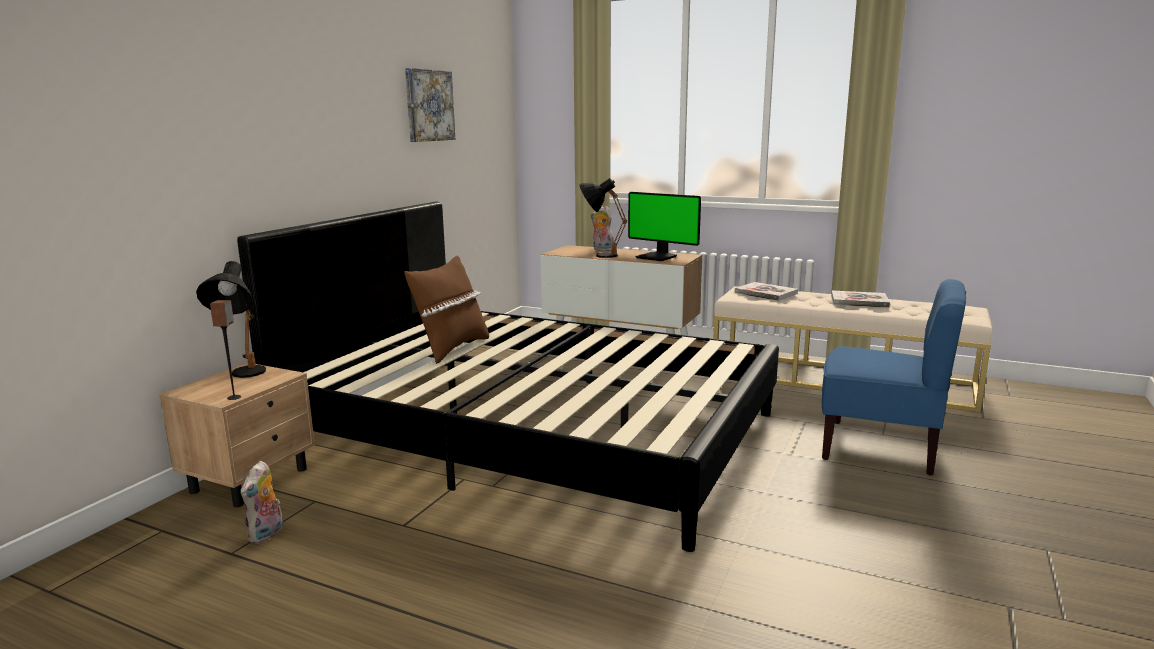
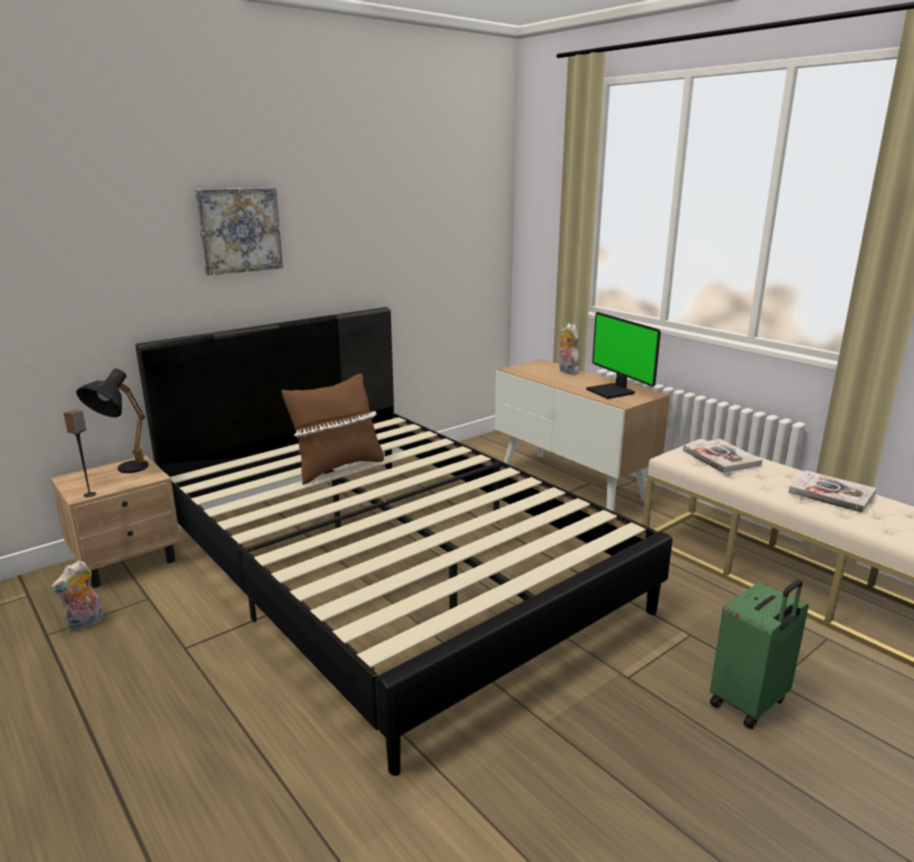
camera: 25 degrees right, 5 degrees up
(429, 105) = (385, 208): picture -> picture (239, 230)
(598, 255) = (552, 379): black table lamp -> none
(880, 448) = (750, 703): blue chair -> green suitcase

